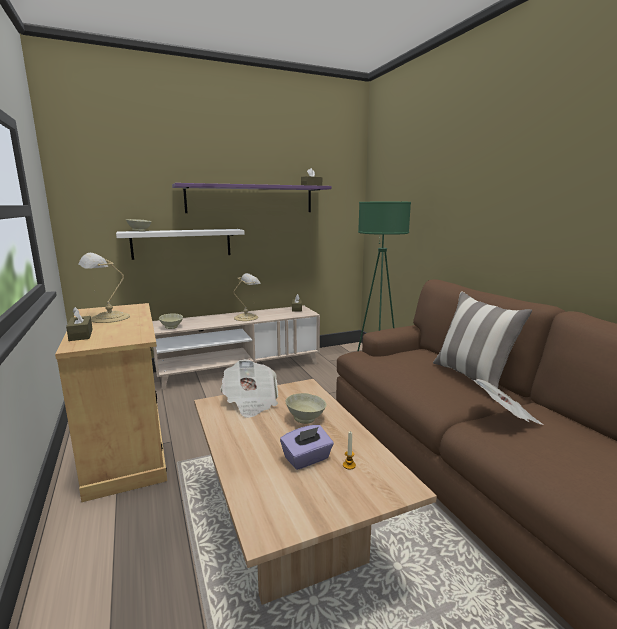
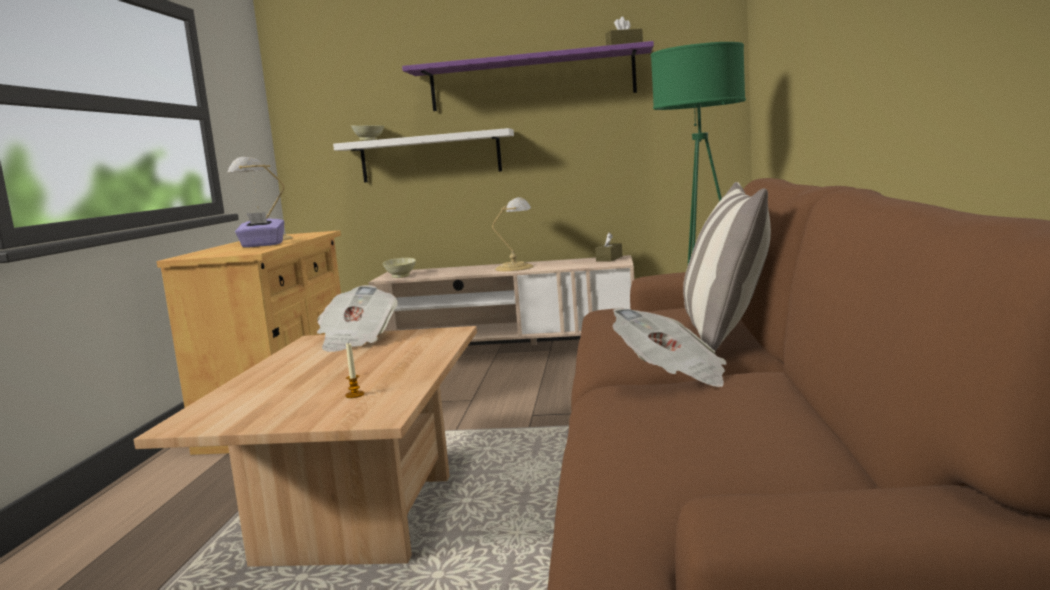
camera: 30 degrees right, 5 degrees down
(81, 335) = (209, 250): brown tissue box -> none
(306, 419) = (388, 357): beige bowl -> none
(307, 459) = (321, 386): purple tissue box -> purple tissue box (262, 245)

